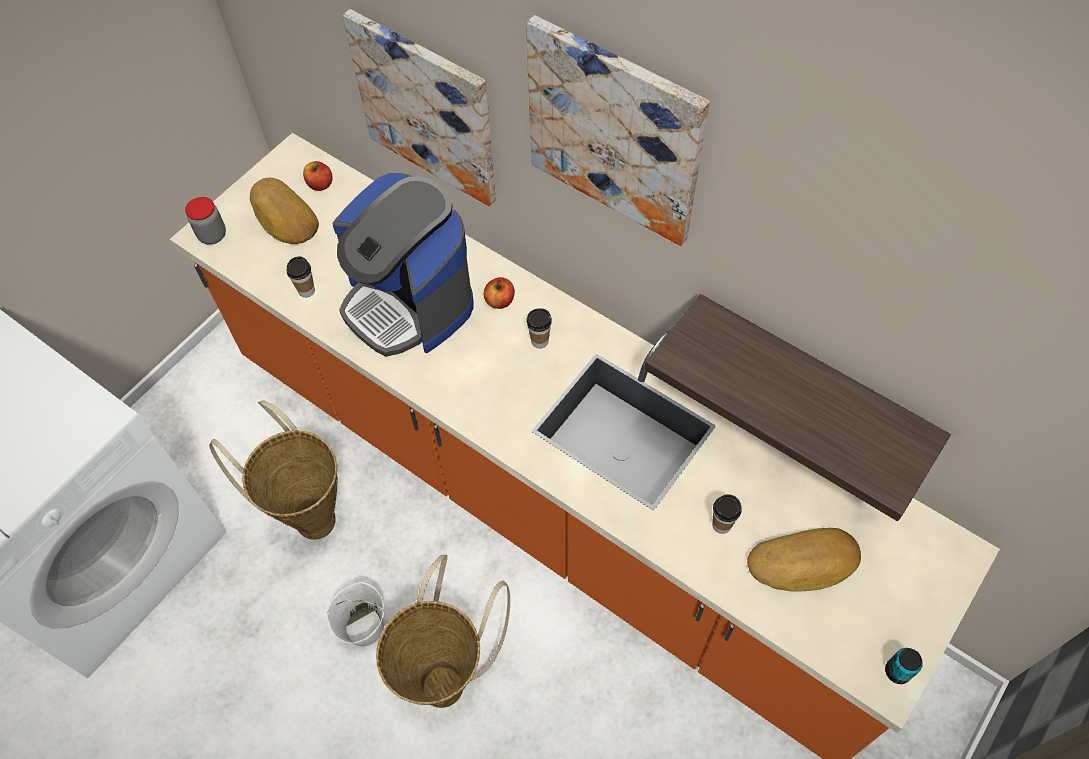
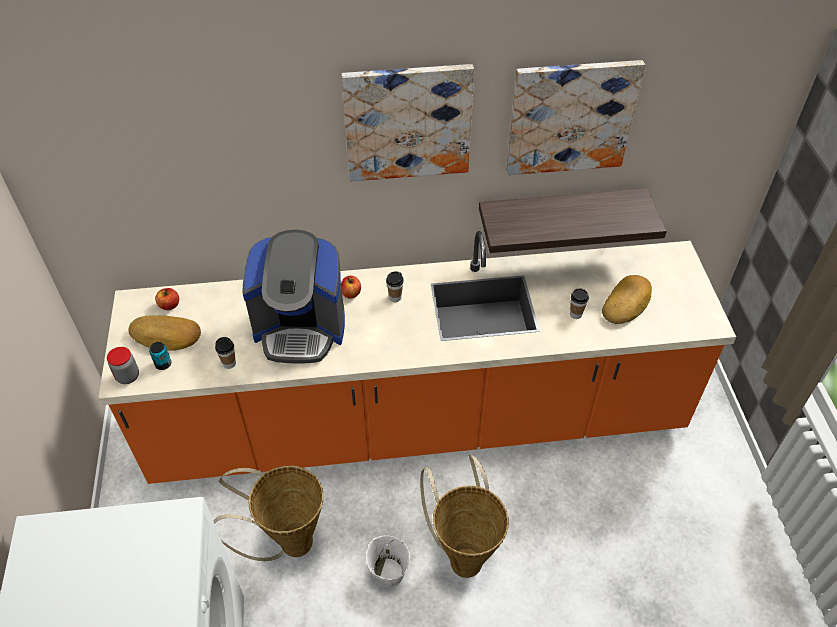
camera: 45 degrees left, 10 degrees down
(427, 107) = (249, 193): picture -> picture (570, 117)
(897, 671) = (709, 316): can -> can (163, 364)

